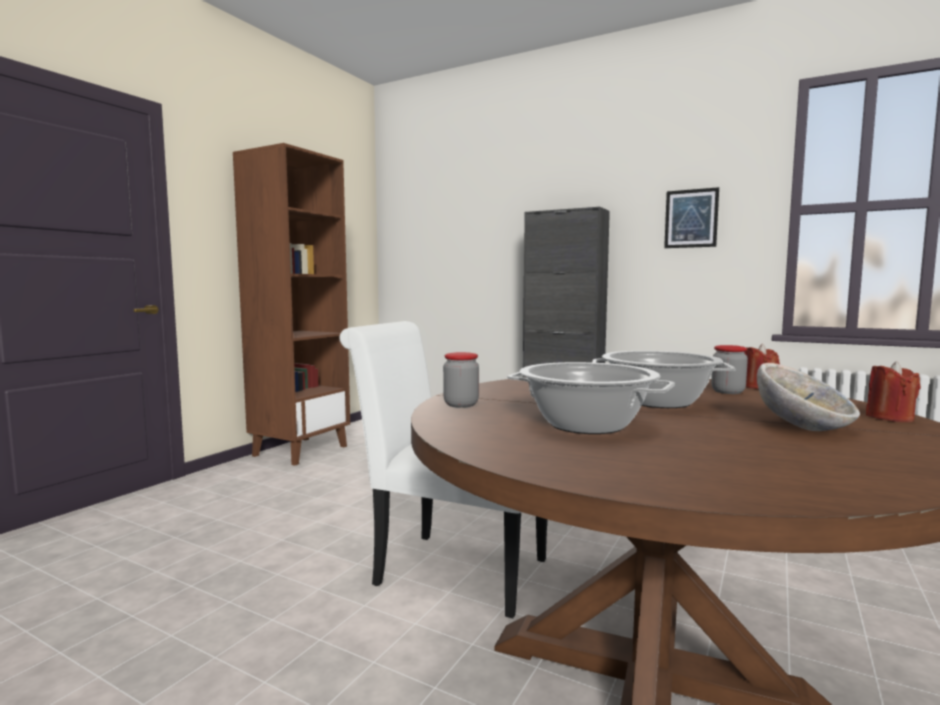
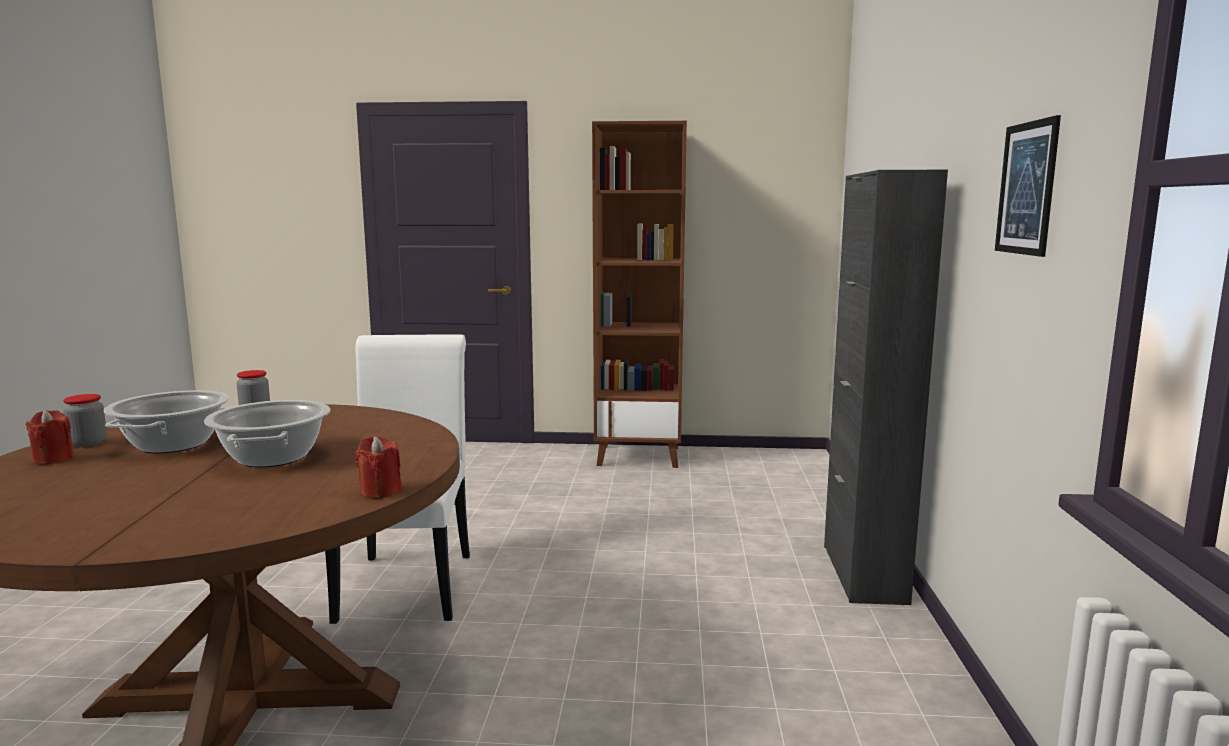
camera: 65 degrees right, 5 degrees up
(727, 391) = (340, 479): jar -> jar (88, 443)
(804, 427) = (145, 502): bowl -> none
(889, 417) = (184, 537): red candle -> red candle (54, 459)

